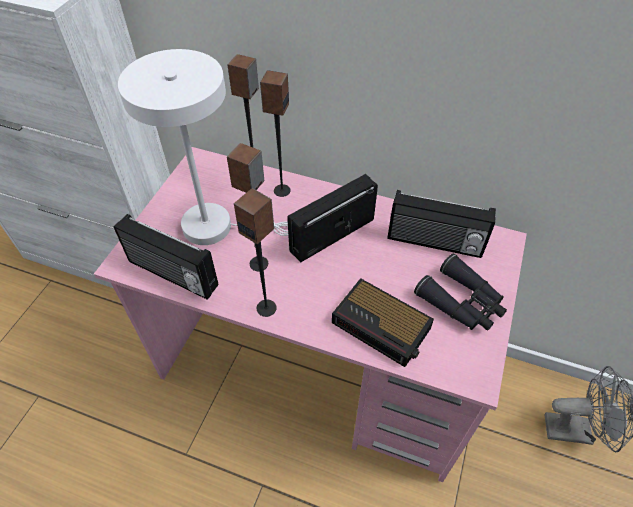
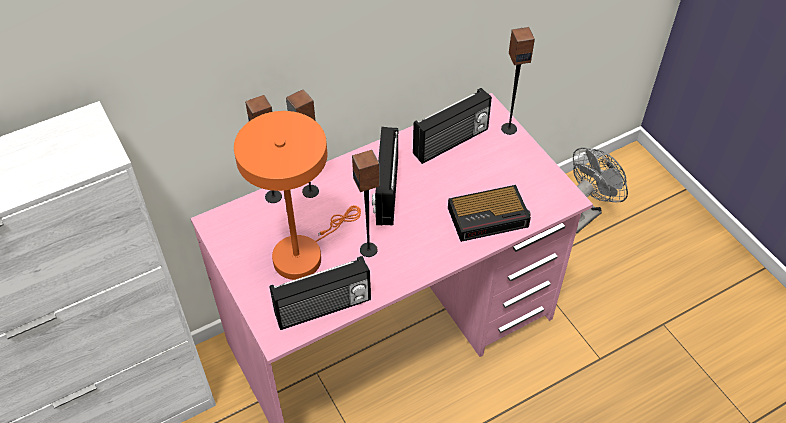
camera: 50 degrees left, 0 degrees up
(216, 226) = (303, 253): white table lamp -> orange table lamp
(266, 308) = (413, 269): speaker -> speaker (509, 128)
(462, 302) = (510, 165): black binoculars -> none

